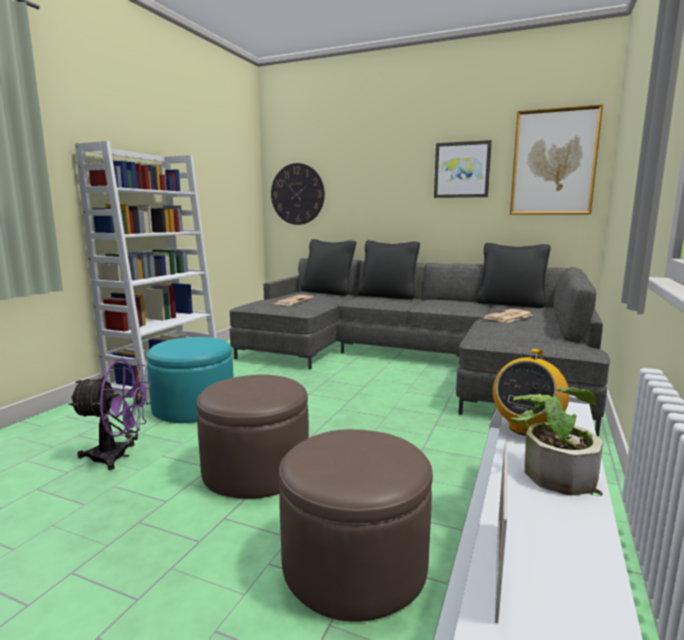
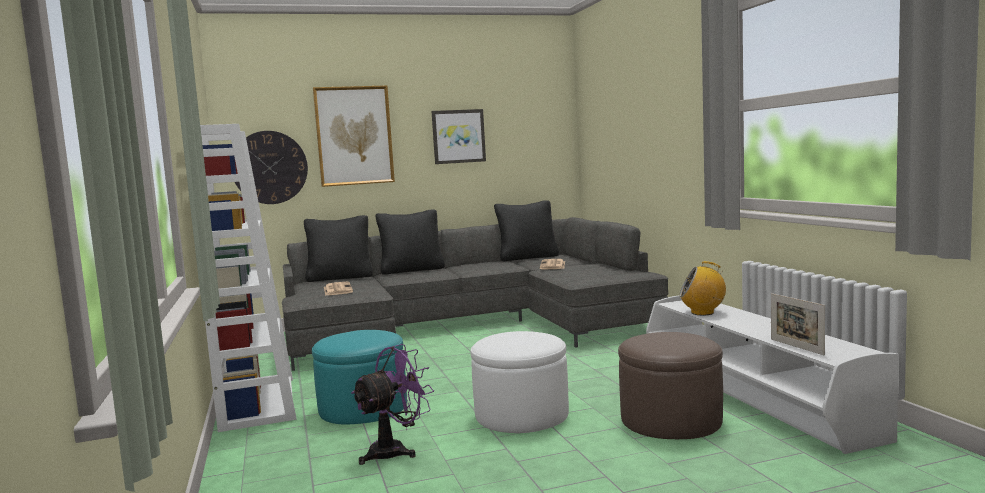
camera: 40 degrees left, 5 degrees down
(256, 469) = (521, 415): brown ottoman -> white ottoman
(526, 428) = (702, 312): radio -> radio turned 105 degrees clockwise
(552, 470) = (748, 321): potted plant -> none
(553, 162) = (535, 129): picture -> picture (354, 136)

